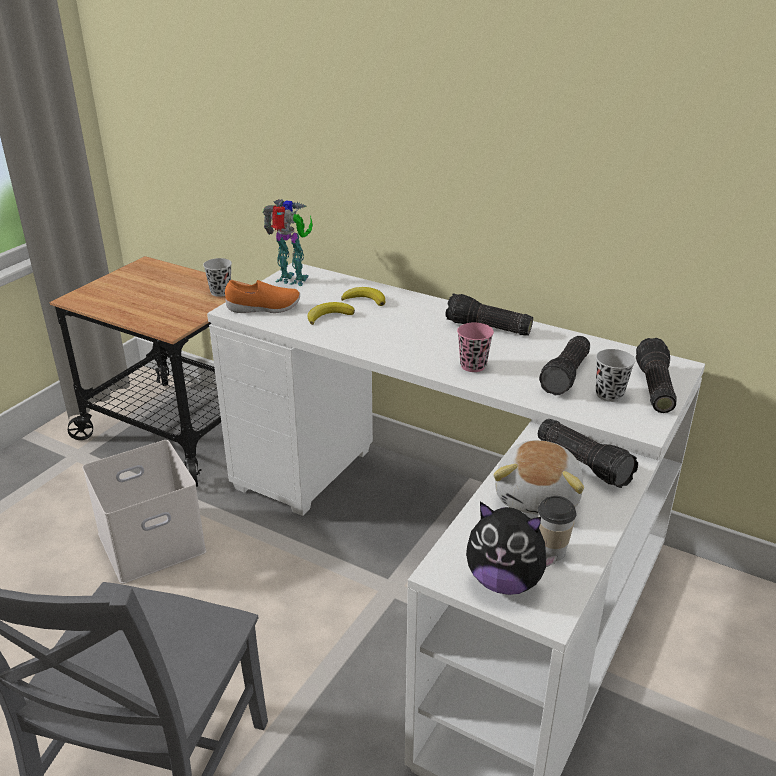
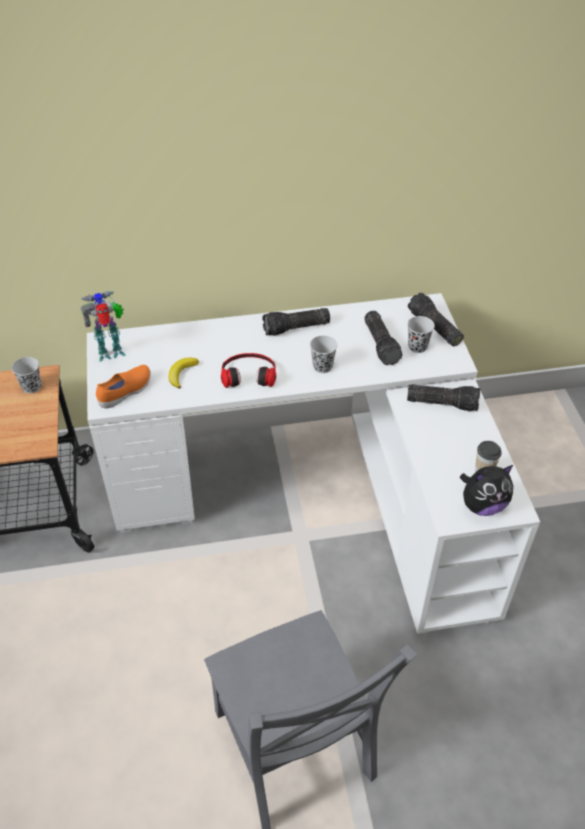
camera: 40 degrees left, 15 degrees up
(153, 540) = (107, 609): white storage box -> none
(365, 300) = (188, 345): banana -> none
(390, 340) = (248, 373): none -> headphones
(473, 366) = (322, 366): pink cup -> black cup
(539, 496) = (444, 441): plush toy -> none

